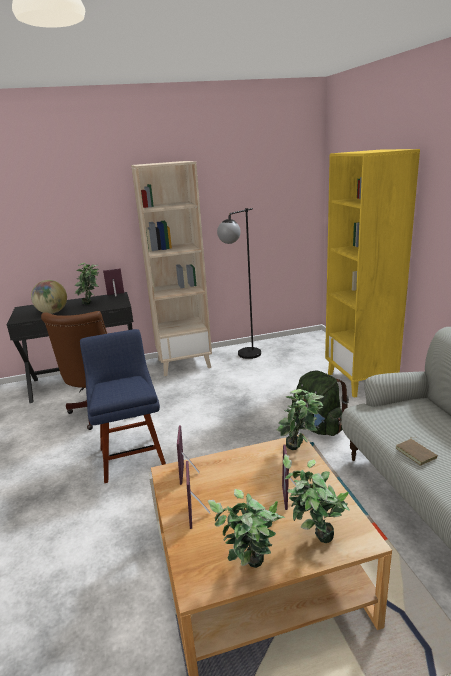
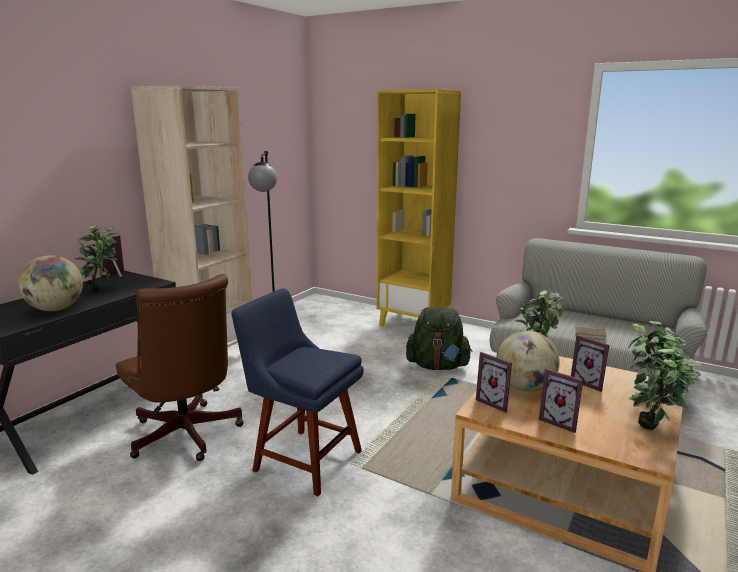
camera: 45 degrees left, 5 degrees down
(234, 473) = (525, 387): none -> globe

